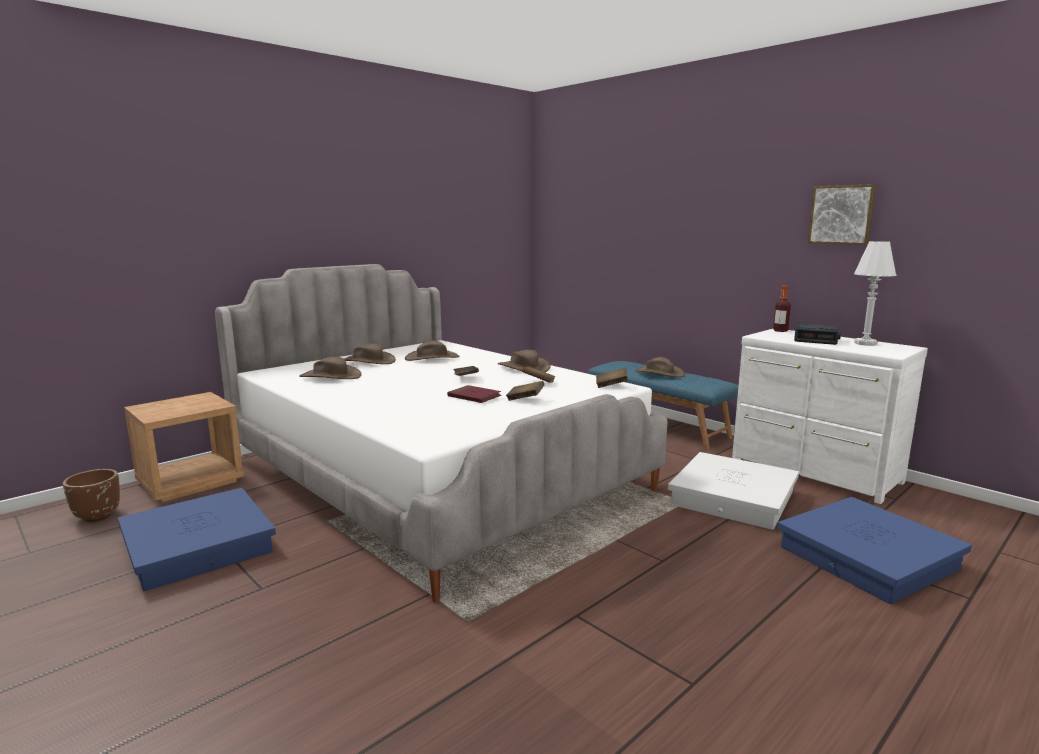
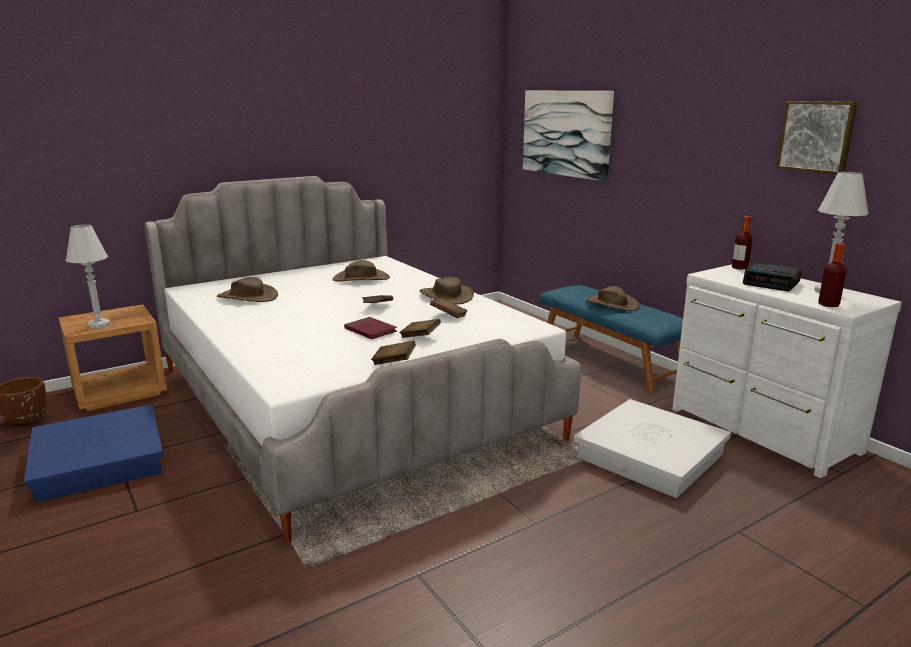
camera: 10 degrees right, 5 degrees up
(175, 411) = (99, 325): none -> white table lamp
(368, 361) = (295, 280): brown hat -> none
(600, 225) = (566, 133): none -> picture
(611, 386) = (523, 325): brown book -> brown book (394, 362)
(868, 558) = (769, 544): blue storage box -> none
(875, 351) = (828, 304): none -> bottle

